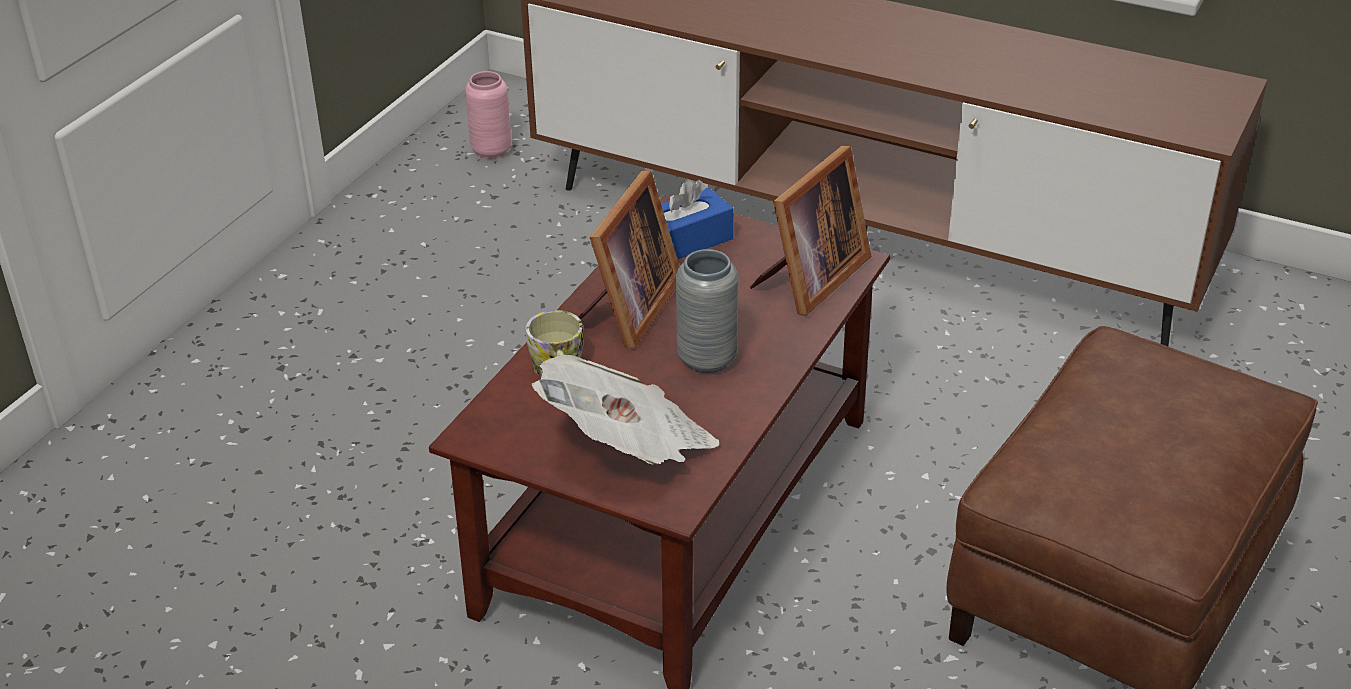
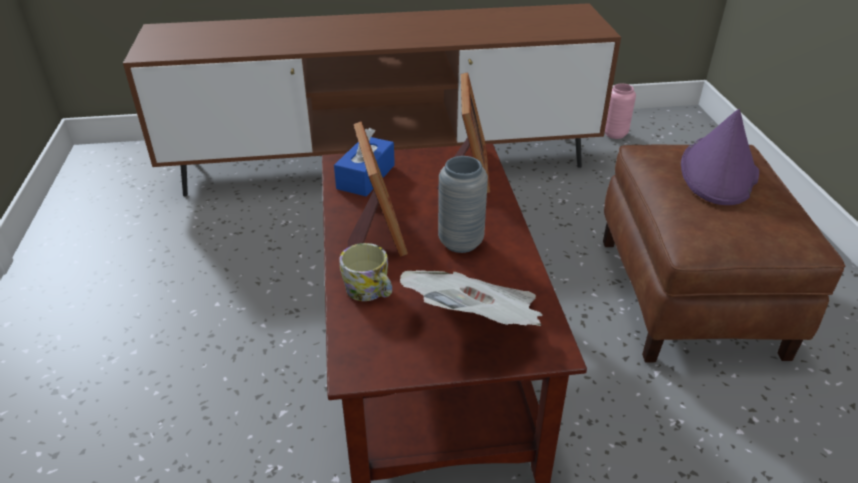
camera: 35 degrees left, 0 degrees up
(491, 151) = (113, 190): pink vase -> pink vase (615, 134)
(1176, 412) = (718, 172): none -> purple hat

